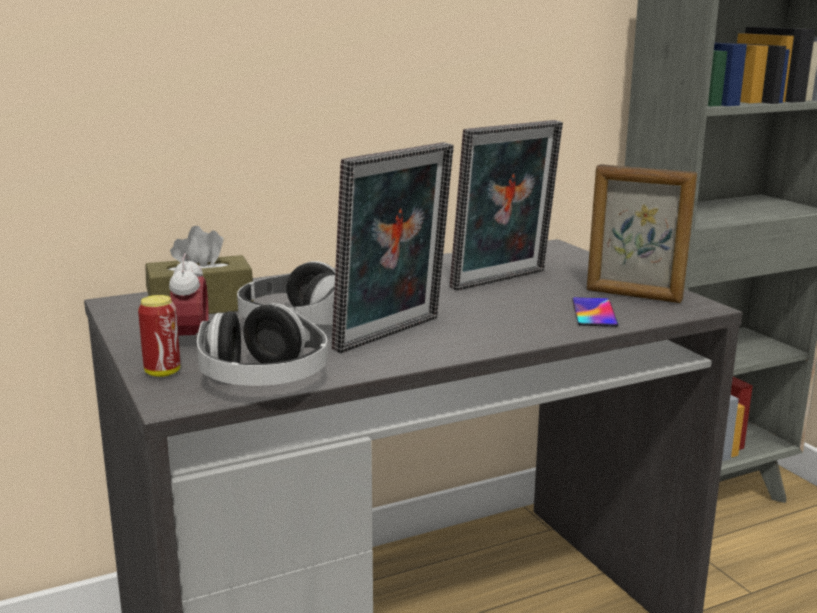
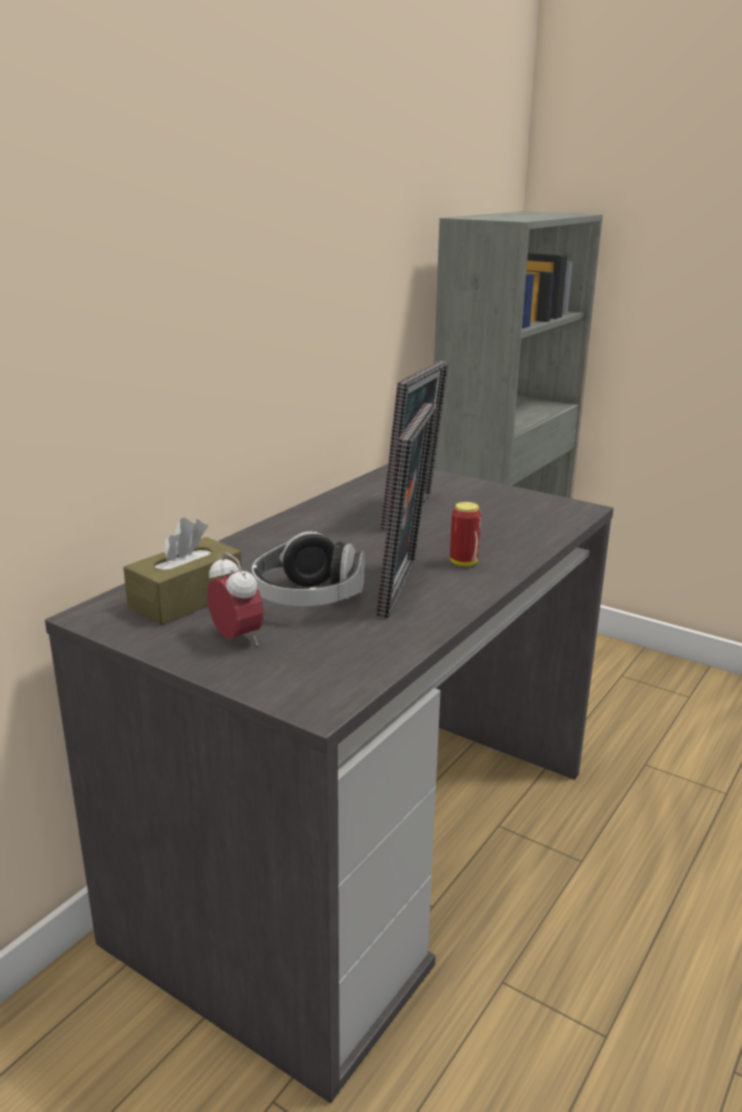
camera: 30 degrees left, 5 degrees up
(162, 372) = (263, 681): can -> can (463, 563)
(264, 381) = (367, 664): headphones -> none
(594, 313) = (521, 531): phone -> none
(633, 295) = (526, 508): picture frame -> none

